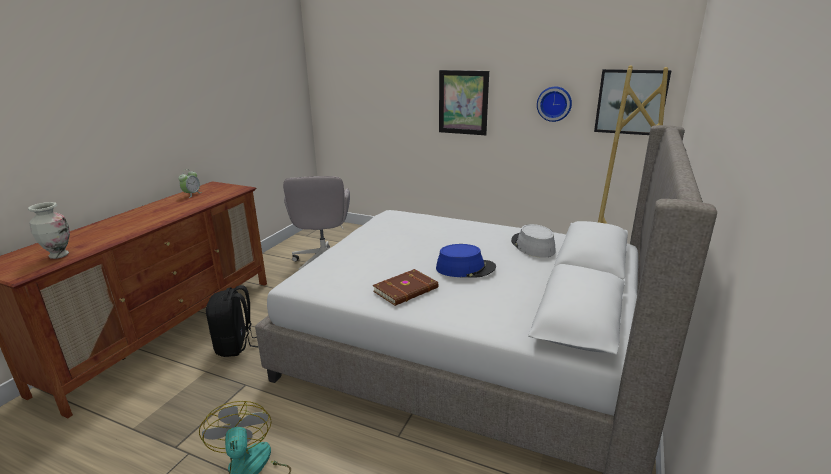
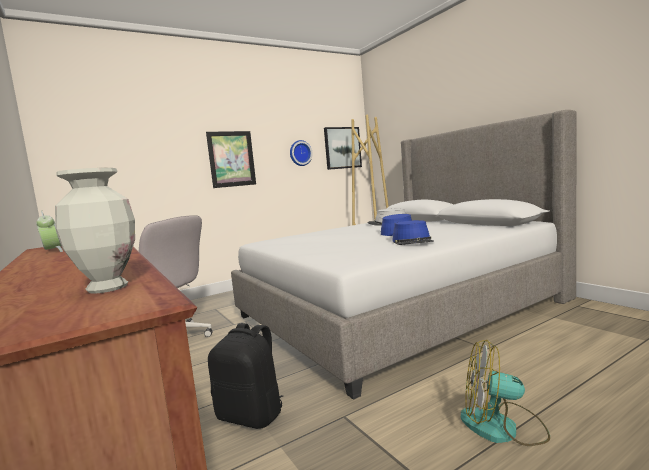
camera: 55 degrees left, 15 degrees down
(406, 290) = (413, 241): brown book -> blue hat

